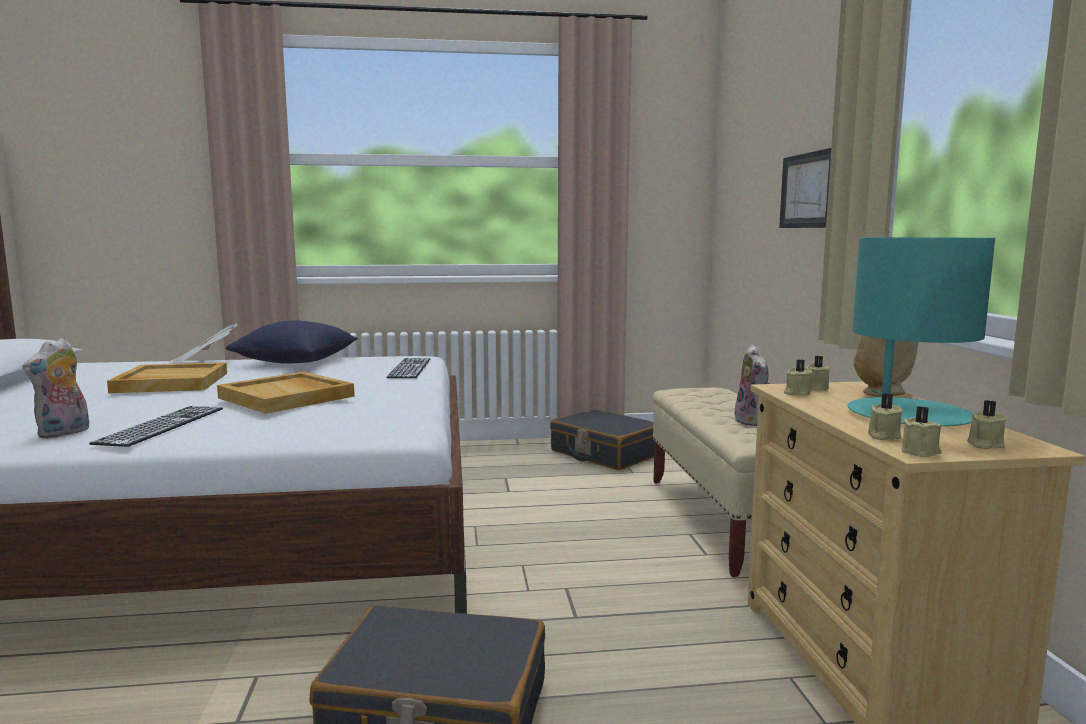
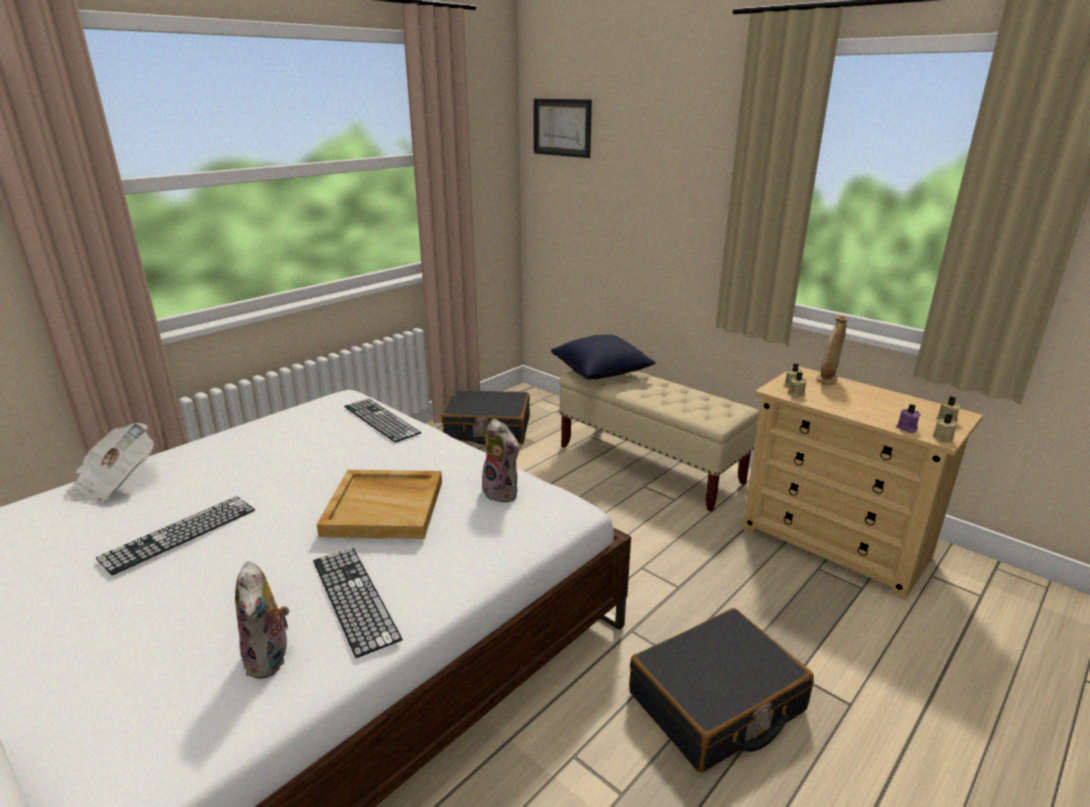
camera: 40 degrees left, 15 degrees up
(170, 383) = (180, 533): beige tray -> keyboard
(296, 362) = (237, 446): blue pillow -> blue pillow (601, 372)
(753, 421) = (681, 396): plush toy -> plush toy (503, 492)
(807, 190) = (674, 204): picture -> picture (562, 127)
(882, 436) = (906, 428): beige candle -> purple candle
(908, 415) = (876, 401): turquoise table lamp -> none

